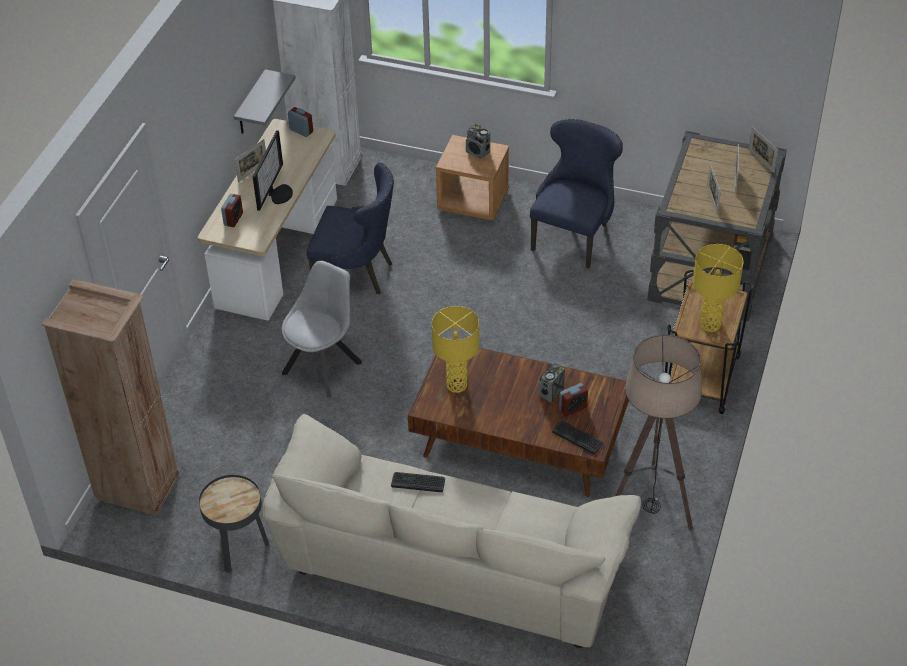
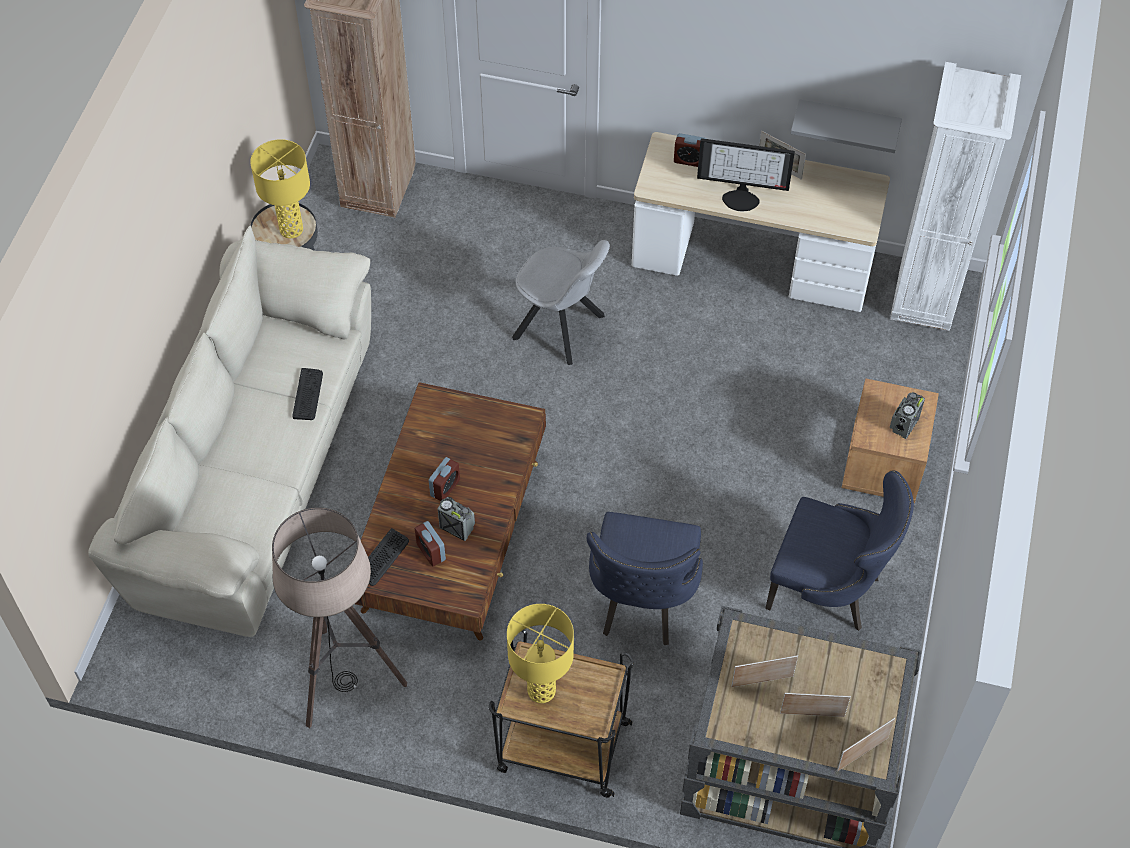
camera: 85 degrees right, 10 degrees up
(301, 131) = (869, 207): alarm clock -> alarm clock (445, 488)
(356, 273) = (724, 346): blue chair -> blue chair (642, 602)
(456, 385) = (467, 427): yellow table lamp -> yellow table lamp (291, 229)

